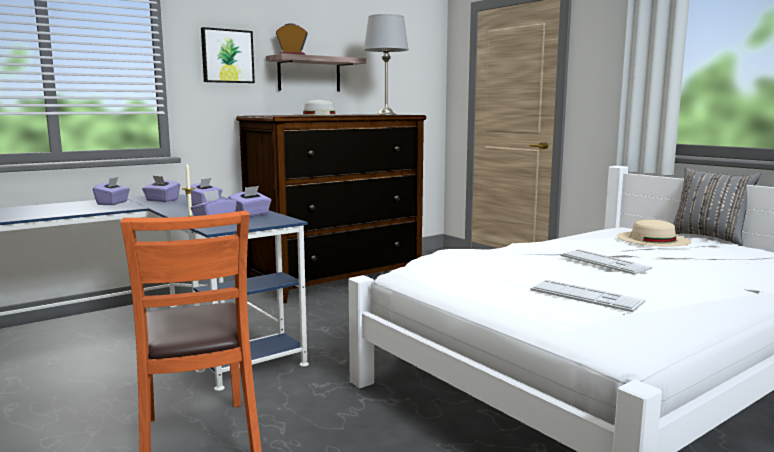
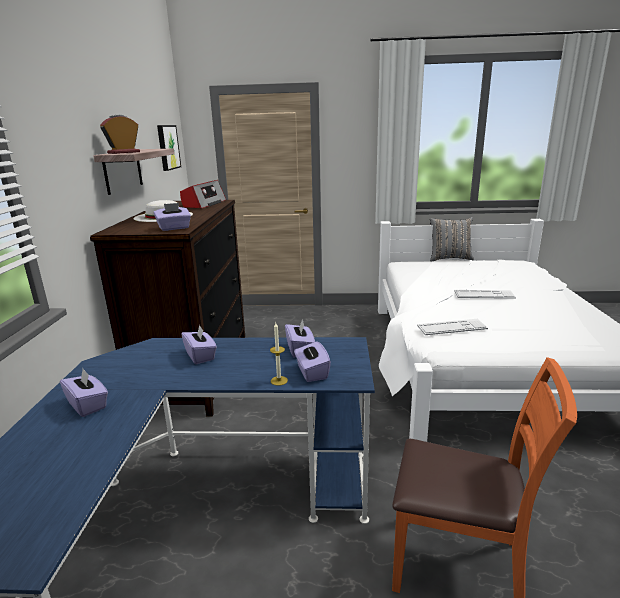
camera: 50 degrees left, 10 degrees up
(161, 200) = (129, 372): purple tissue box -> purple tissue box (174, 228)
(227, 56) = (66, 162): picture -> picture (167, 147)
(386, 114) = (204, 204): grey table lamp -> radio
(585, 296) = (548, 323): keyboard -> keyboard (452, 327)
(653, 239) = (442, 268): beige hat -> none

